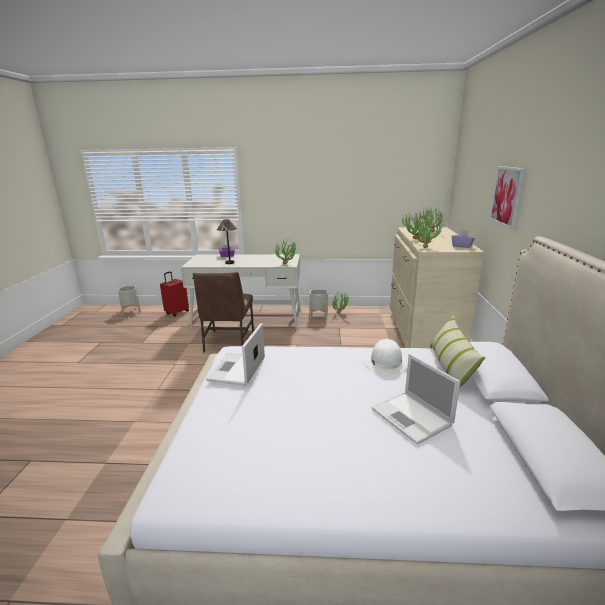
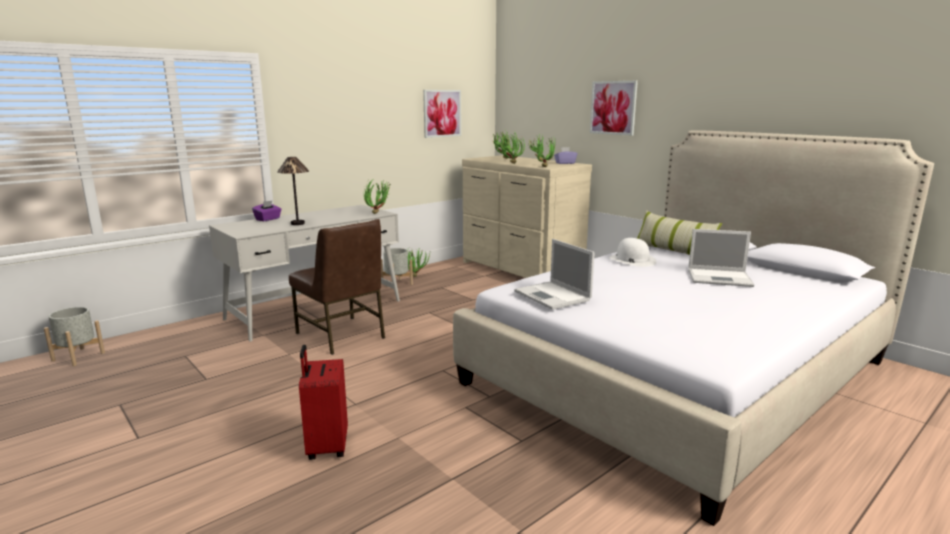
camera: 45 degrees left, 5 degrees down
(177, 312) = (182, 334): red suitcase -> red suitcase (326, 447)
(389, 187) = (442, 113): none -> picture

